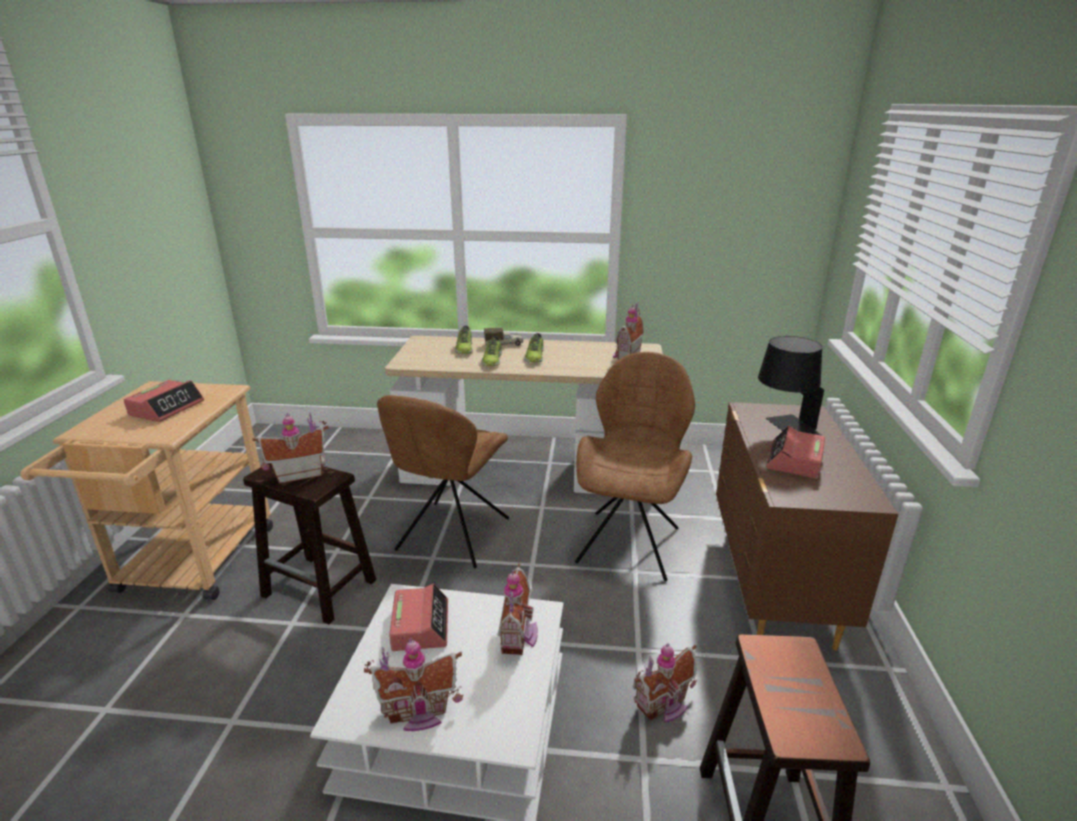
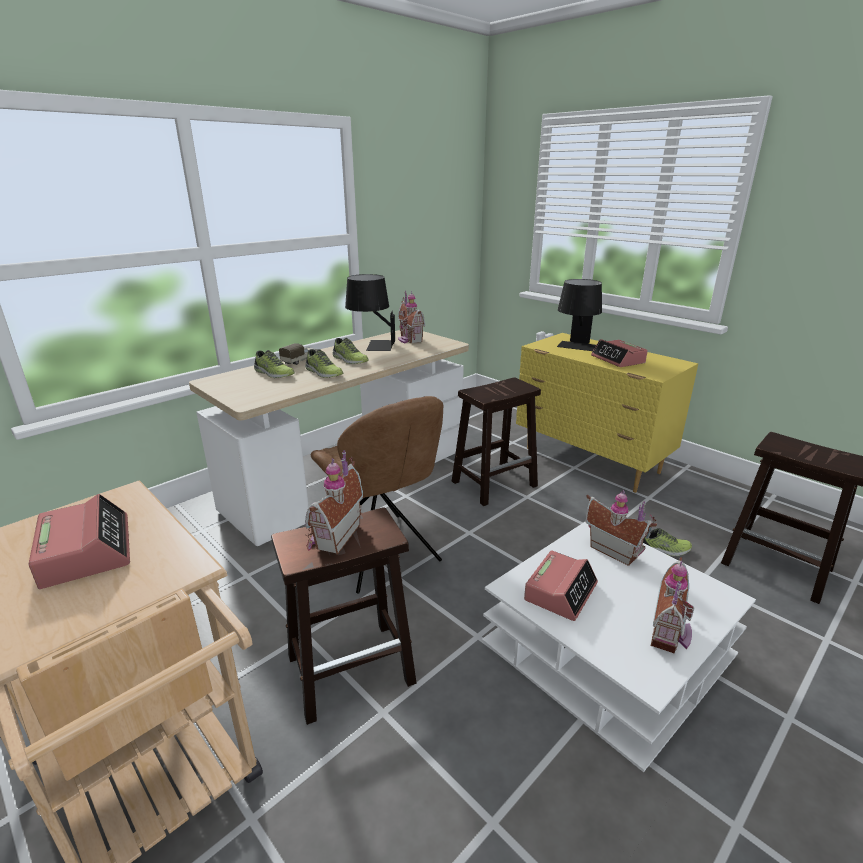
camera: 50 degrees left, 0 degrees up
(420, 625) = (560, 591): alarm clock -> alarm clock turned 90 degrees clockwise
(583, 350) = (372, 345): none -> black table lamp
(629, 542) = (495, 483): brown chair -> brown stool
(664, 706) = (662, 549): toy house -> shoe
(773, 585) = (591, 461): brown dresser -> yellow dresser

